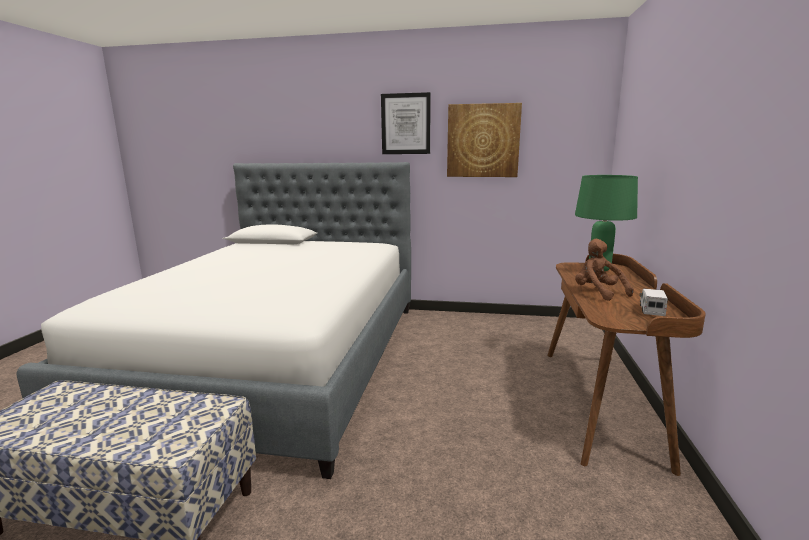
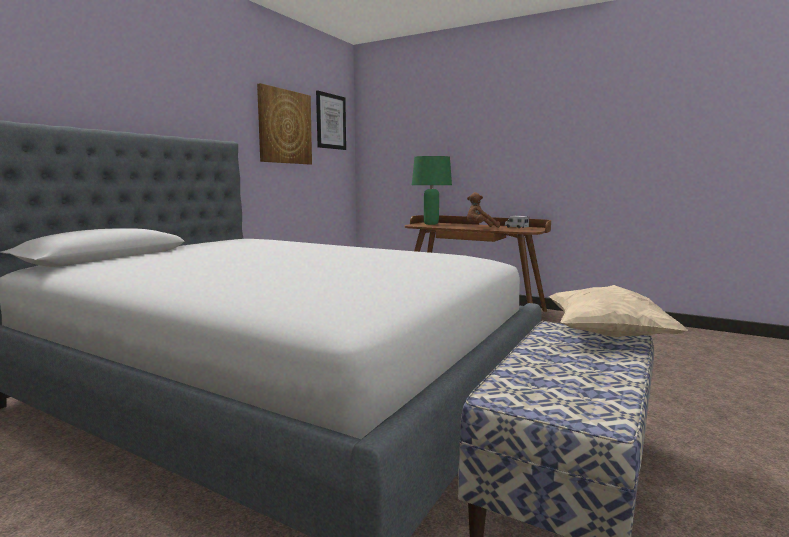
camera: 70 degrees left, 5 degrees down
(184, 436) = (607, 335): none -> beige pillow
(405, 124) = (219, 96): picture -> picture (330, 121)

